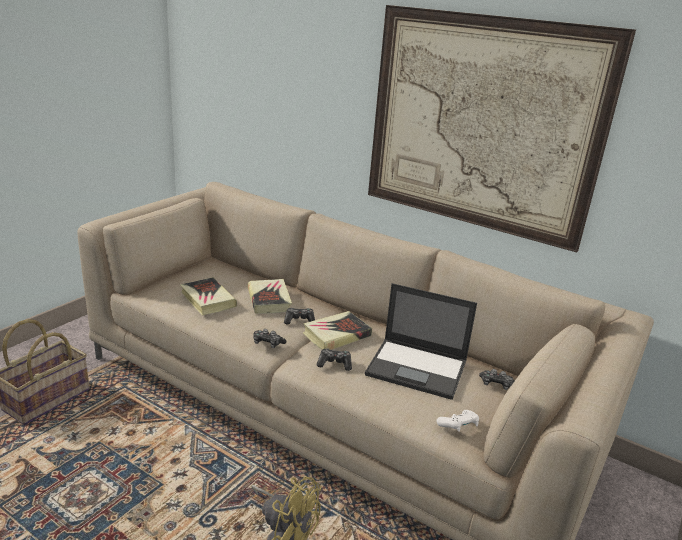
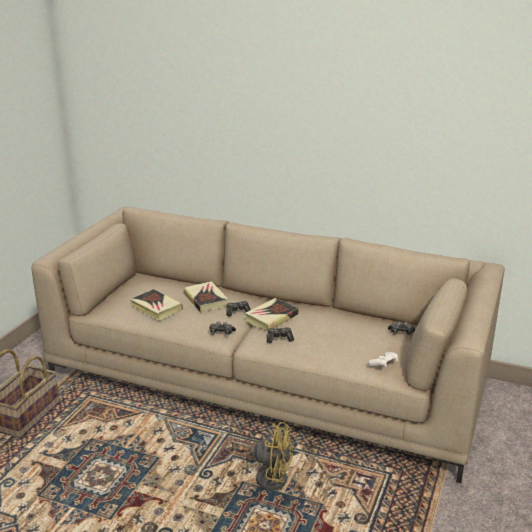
camera: 10 degrees left, 0 degrees up
(418, 368) = (342, 331): laptop -> none
(481, 125) = (357, 136): picture -> none

